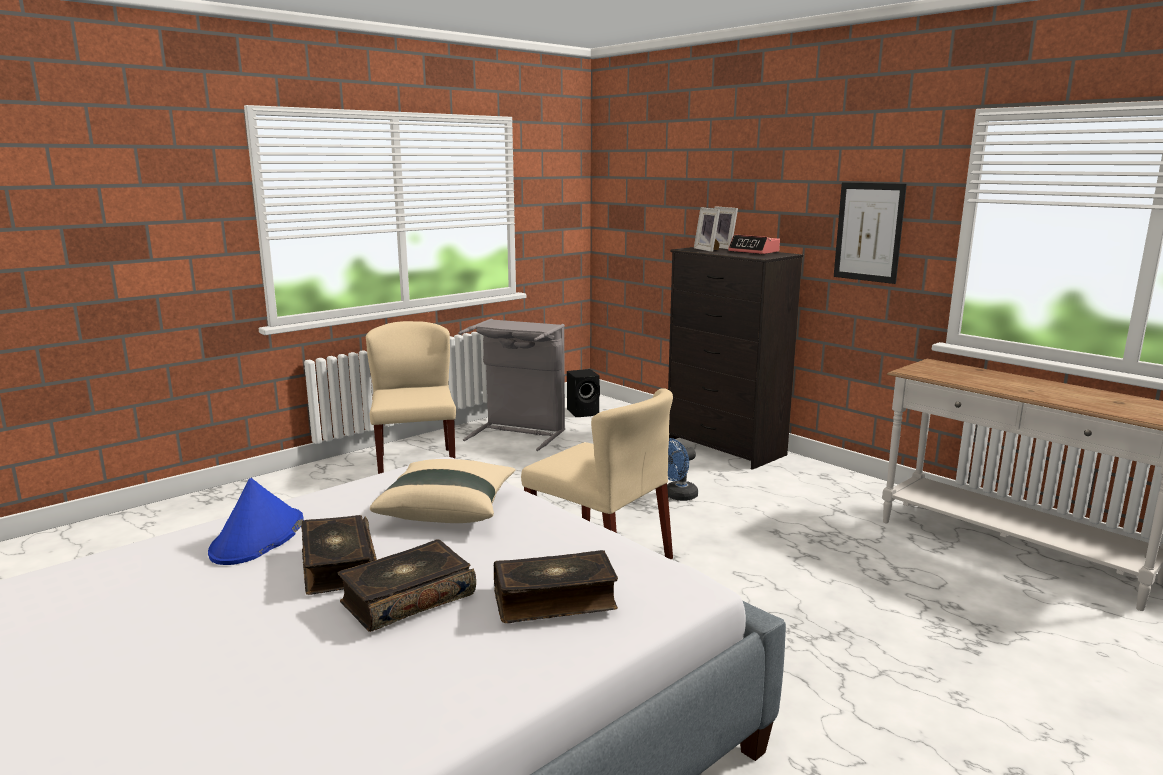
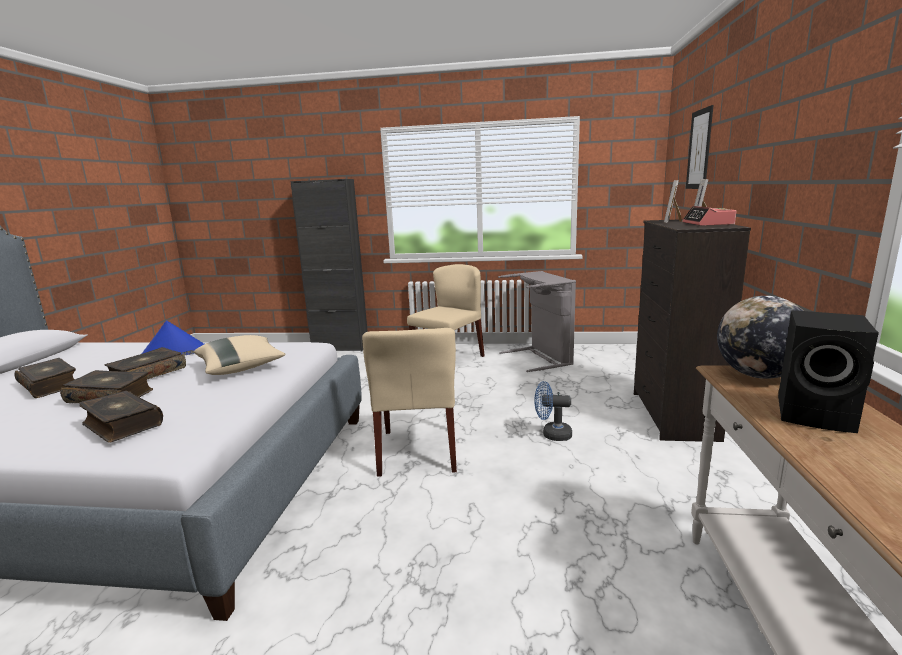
camera: 50 degrees right, 0 degrees up
(196, 501) = (340, 347): none -> black cabinet
(207, 646) = (51, 385): none -> book
(584, 412) = (614, 356): black speaker -> black speaker (818, 415)
(869, 232) = (808, 200): picture -> picture (699, 149)
(929, 369) = (758, 375): none -> globe

